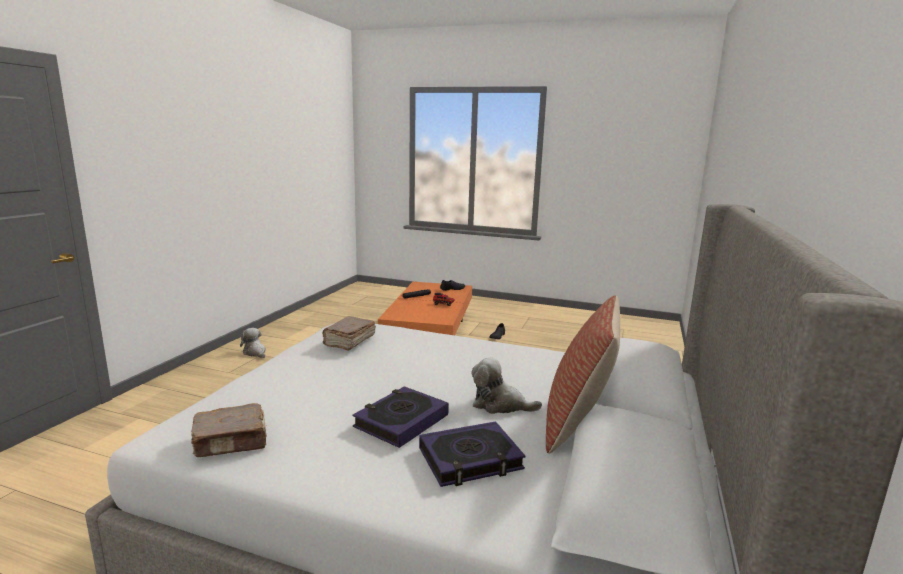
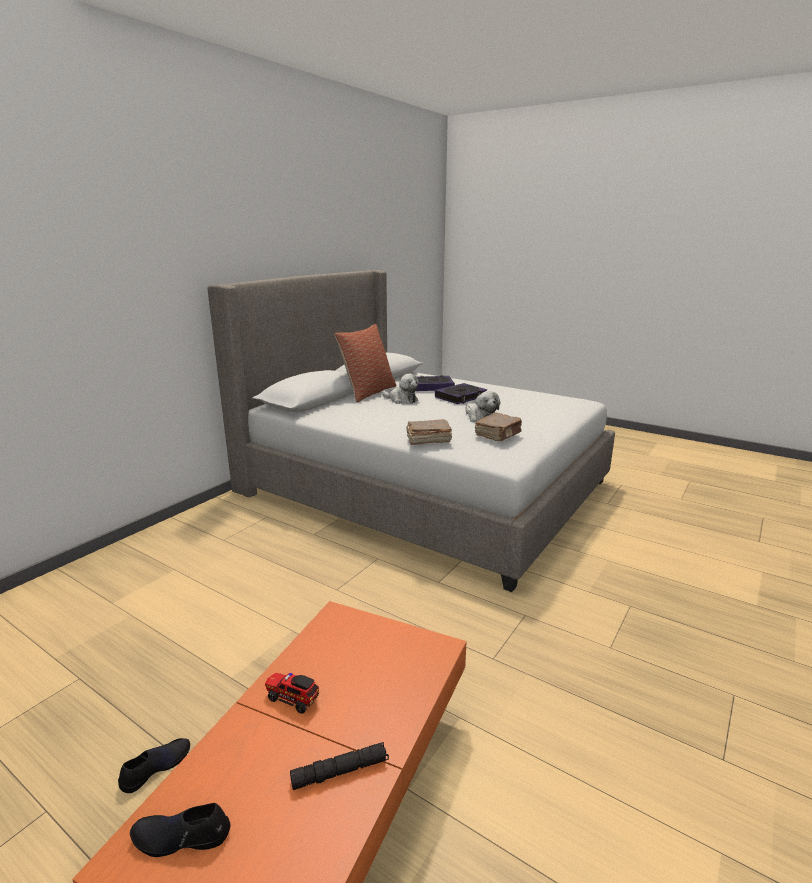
camera: 165 degrees left, 5 degrees up
(232, 442) = (545, 397): brown book -> brown book (427, 440)
(255, 353) = (743, 770): plush toy -> plush toy (481, 419)

